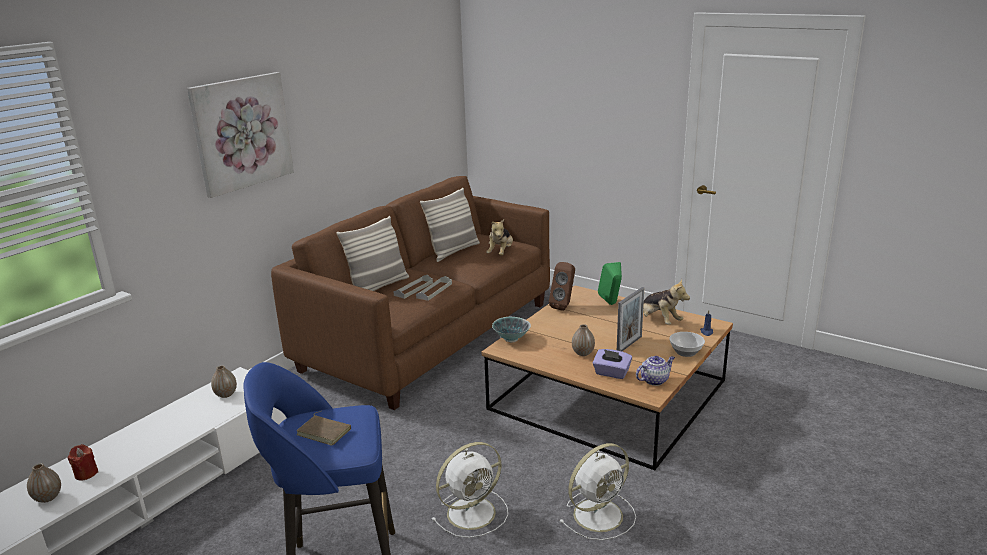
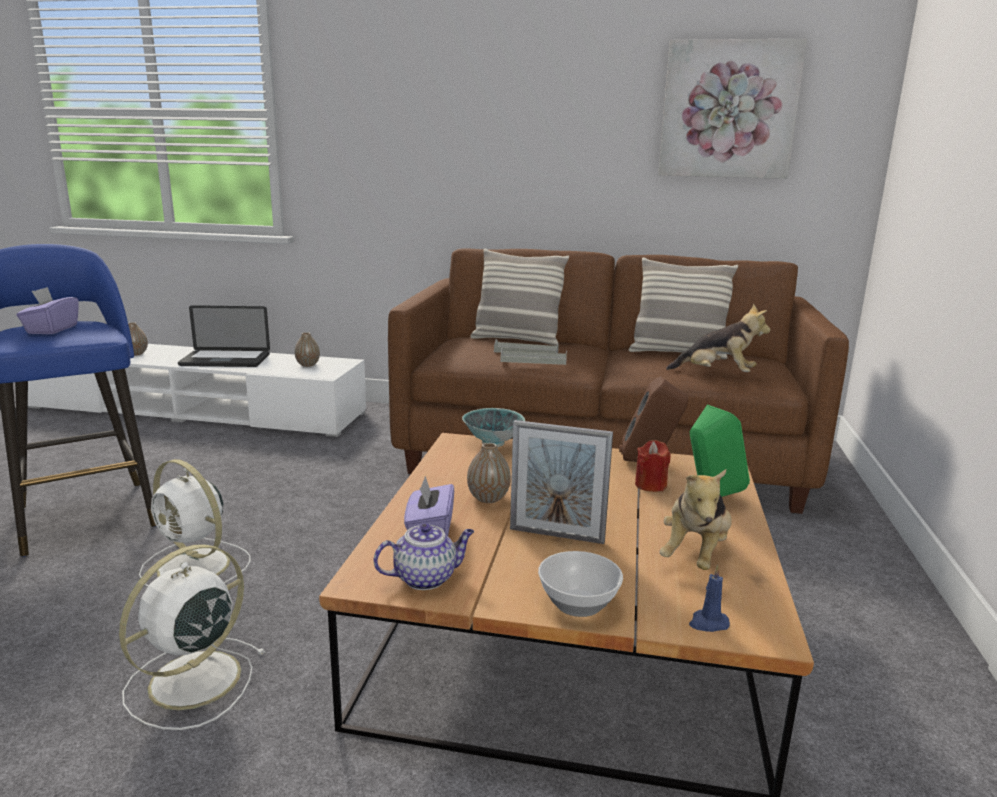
camera: 65 degrees right, 5 degrees down
(86, 473) = (169, 355): red candle -> red candle (650, 485)
(153, 438) = (225, 360): none -> laptop
(241, 132) = (443, 111): picture -> picture (728, 110)
(325, 431) = (51, 330): brown book -> purple tissue box
(501, 253) = (716, 374): plush toy -> plush toy turned 150 degrees counterclockwise
(600, 514) = (191, 682): white fan -> white fan turned 90 degrees clockwise
(654, 380) = (426, 578): teapot -> teapot turned 60 degrees counterclockwise

